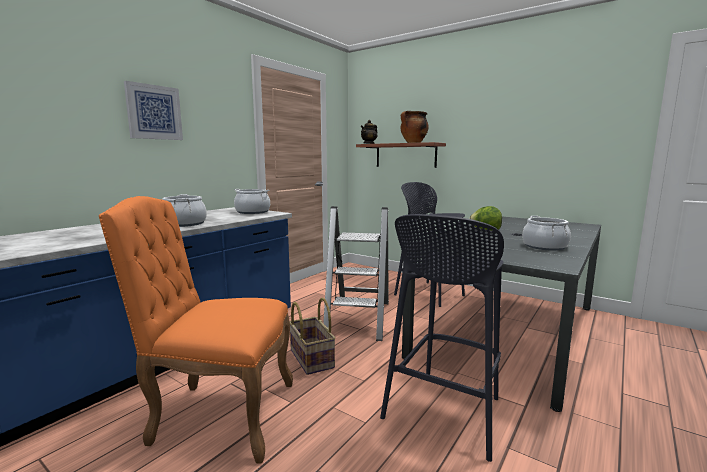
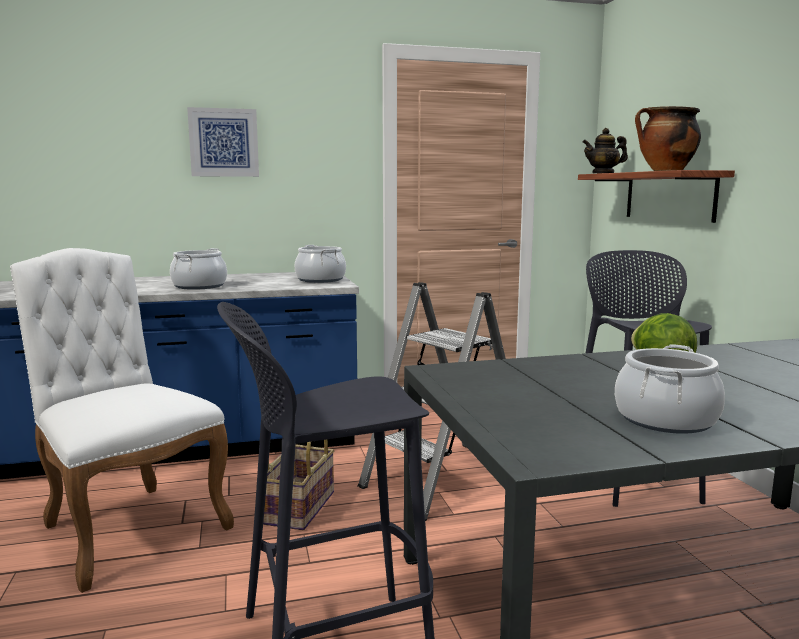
camera: 40 degrees right, 0 degrees up
(221, 415) = (129, 528): orange chair -> white chair

